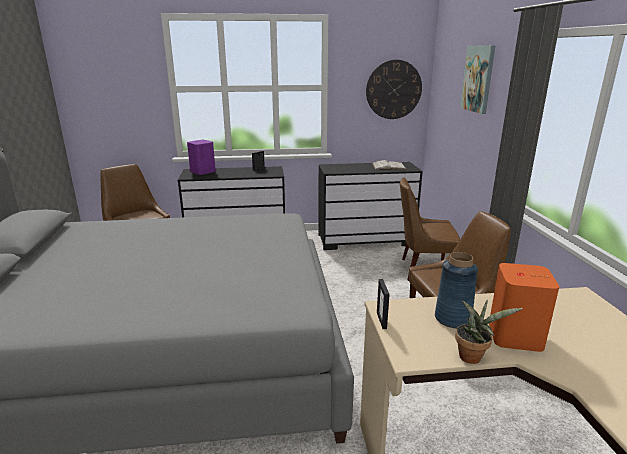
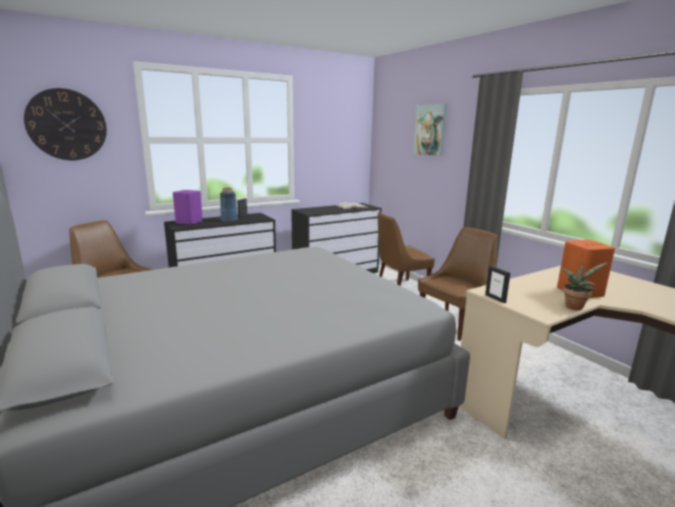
camera: 25 degrees left, 5 degrees down
(393, 89) = (345, 142): wall clock -> wall clock (67, 125)
(453, 319) = (534, 289): blue vase -> blue vase (229, 220)

